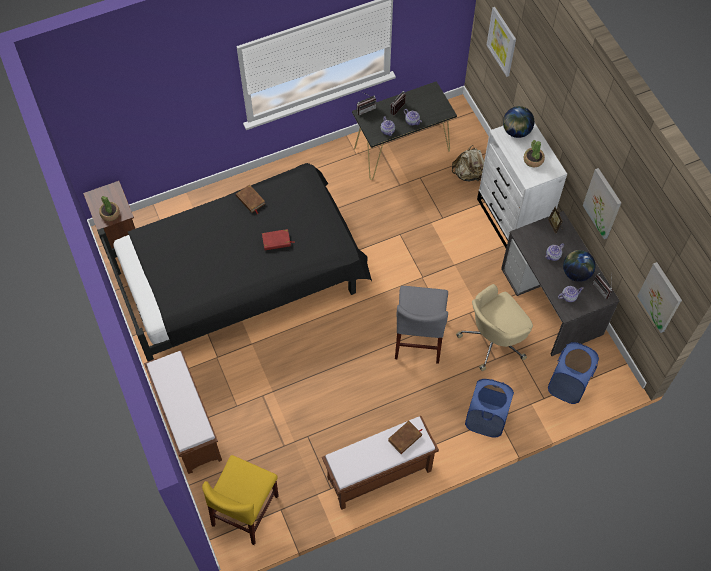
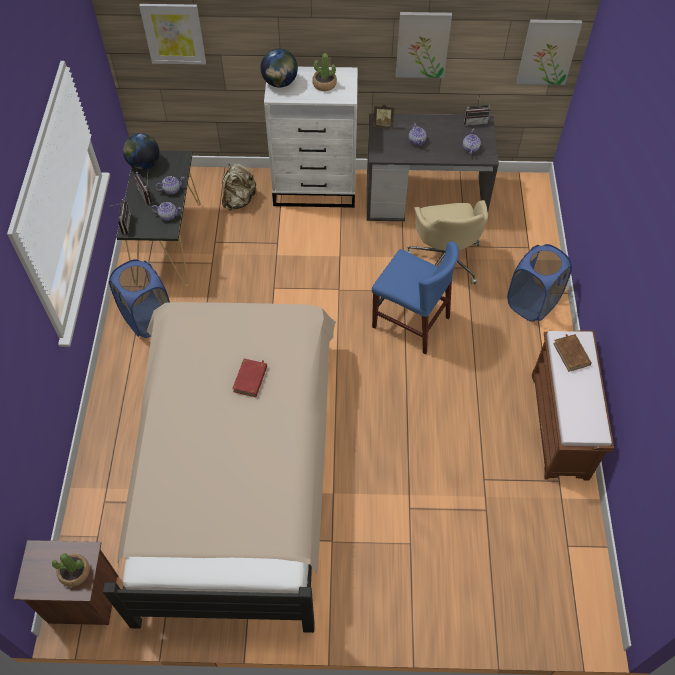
camera: 65 degrees left, 5 degrees down
(188, 424) = (410, 613): brown bench -> none
(242, 278) = (237, 469): black bed -> beige bed
(245, 510) = (555, 587): yellow chair -> none
(250, 200) = (173, 385): brown book -> none
(418, 338) = (410, 322): grey chair -> blue chair
(568, 385) = (522, 223): blue laundry basket -> blue laundry basket (148, 318)
(576, 273) = (446, 132): globe -> globe (144, 164)

